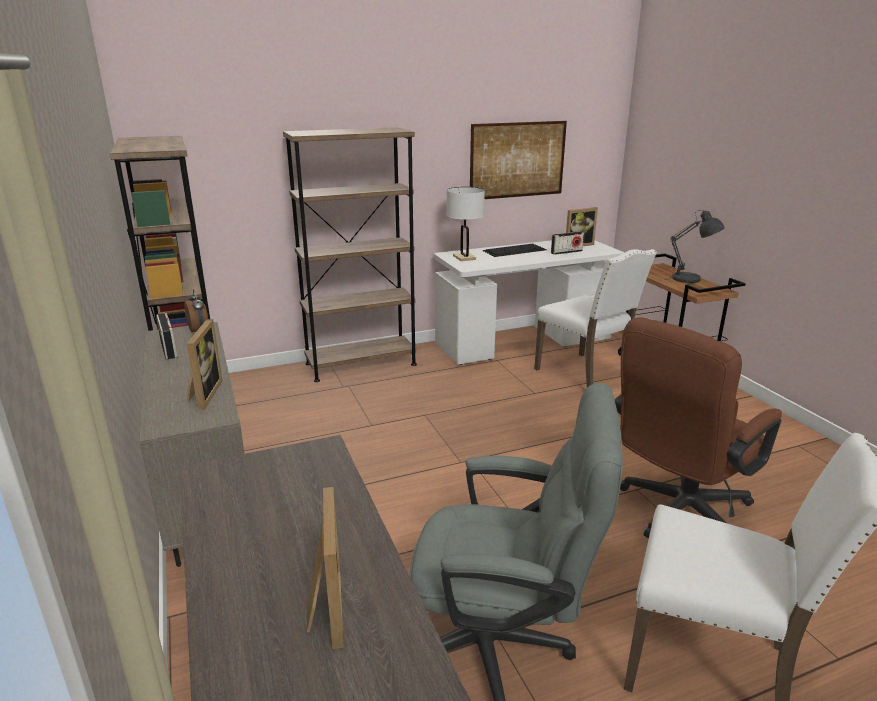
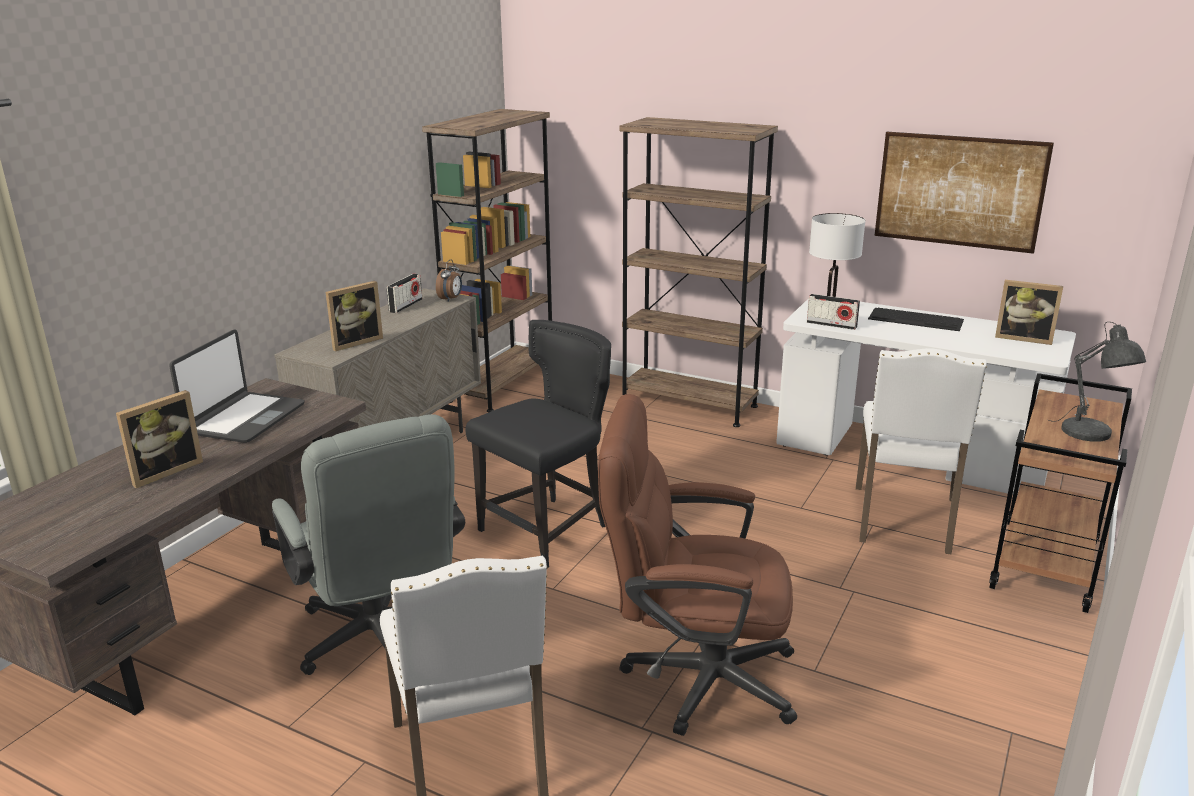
camera: 50 degrees right, 0 degrees up
(267, 510) = (244, 419): none -> laptop
(439, 487) = (548, 530): none -> black chair
(566, 252) = (978, 341): radio -> radio (831, 325)

